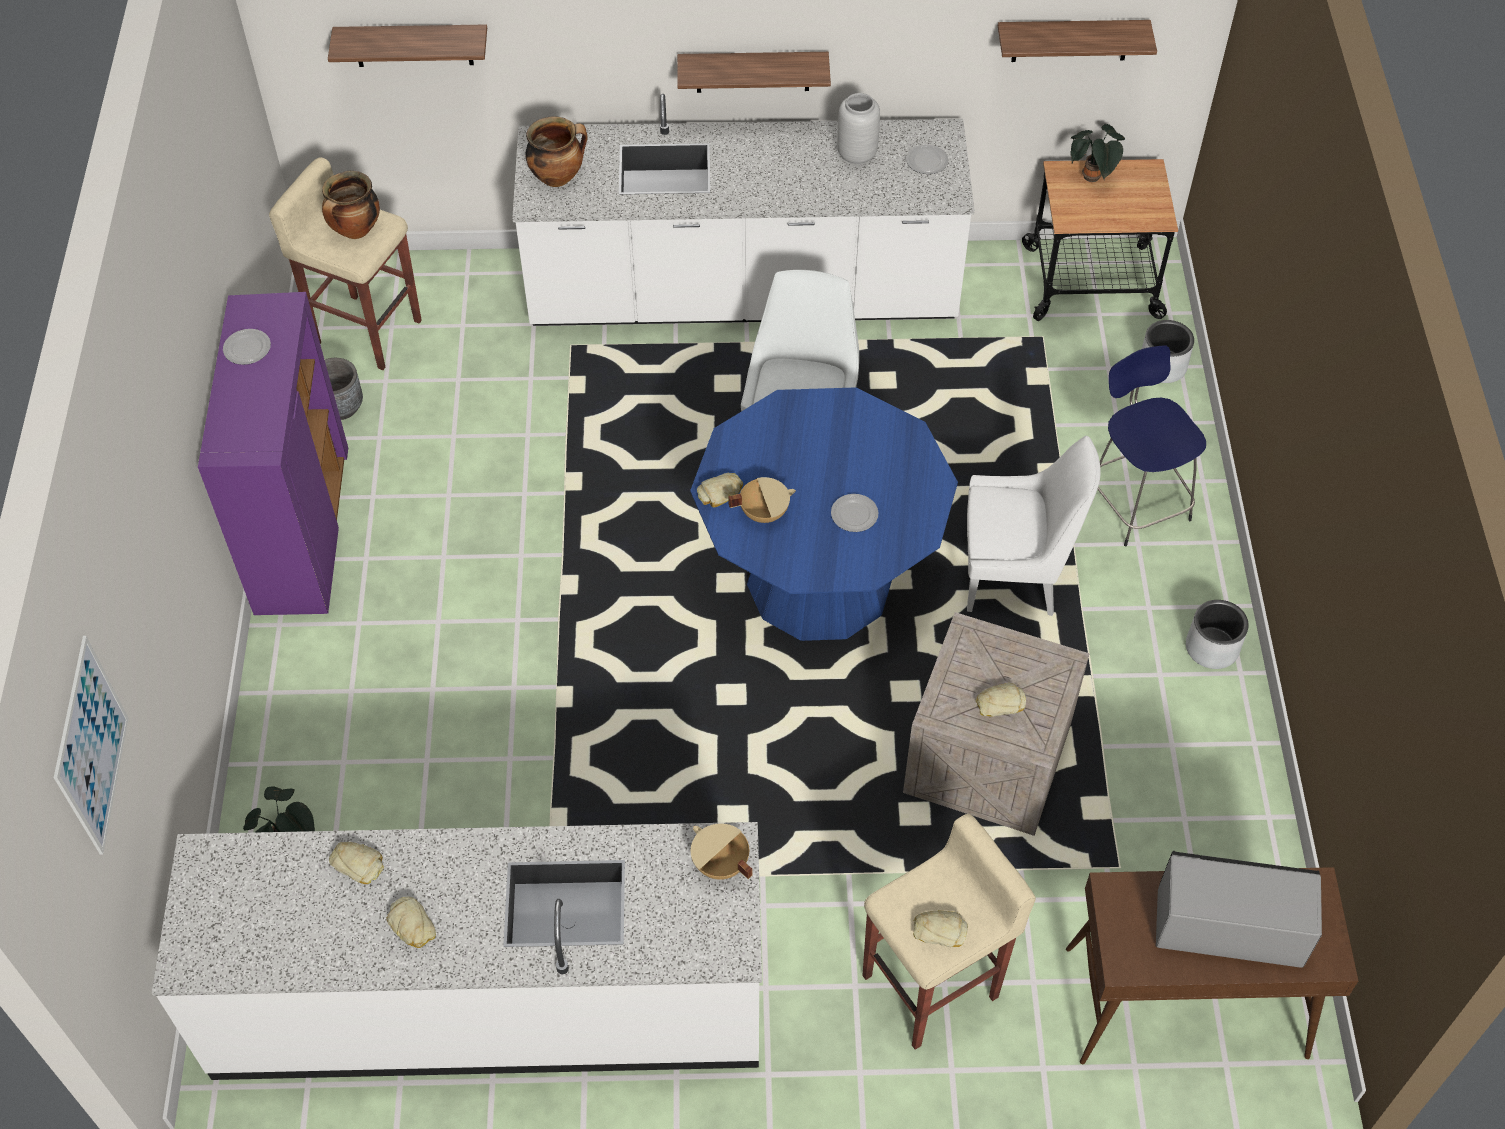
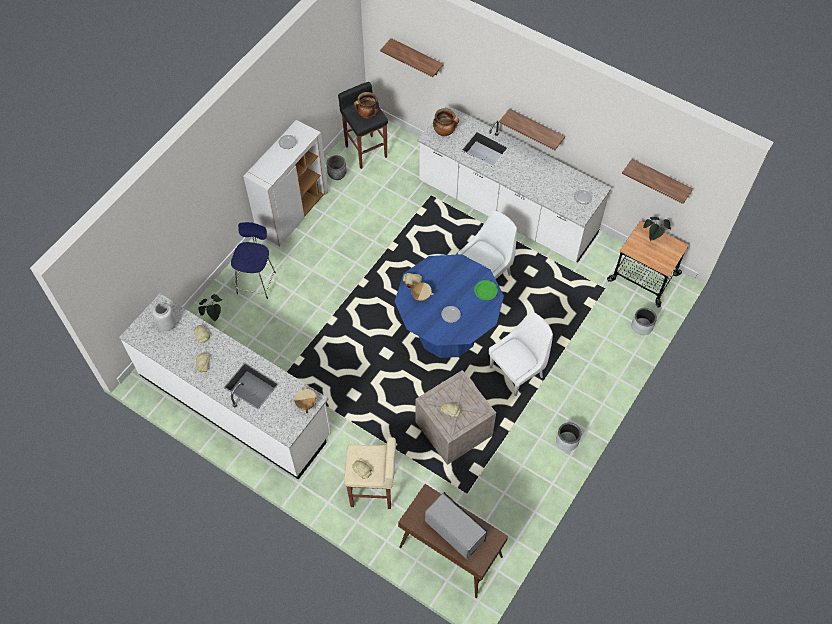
camera: 35 degrees right, 5 degrees up
(91, 746) = (131, 252): picture -> none
(302, 531) = (293, 212): purple cabinet -> white cabinet
(367, 330) = (366, 151): beige stool -> black stool
(857, 154) = (559, 180): grey vase -> grey vase (168, 324)
(882, 432) = (485, 291): none -> green plate
(1014, 575) = (518, 371): white chair -> white chair turned 75 degrees counterclockwise
(1136, 502) = (586, 371): blue stool -> blue stool (256, 281)

